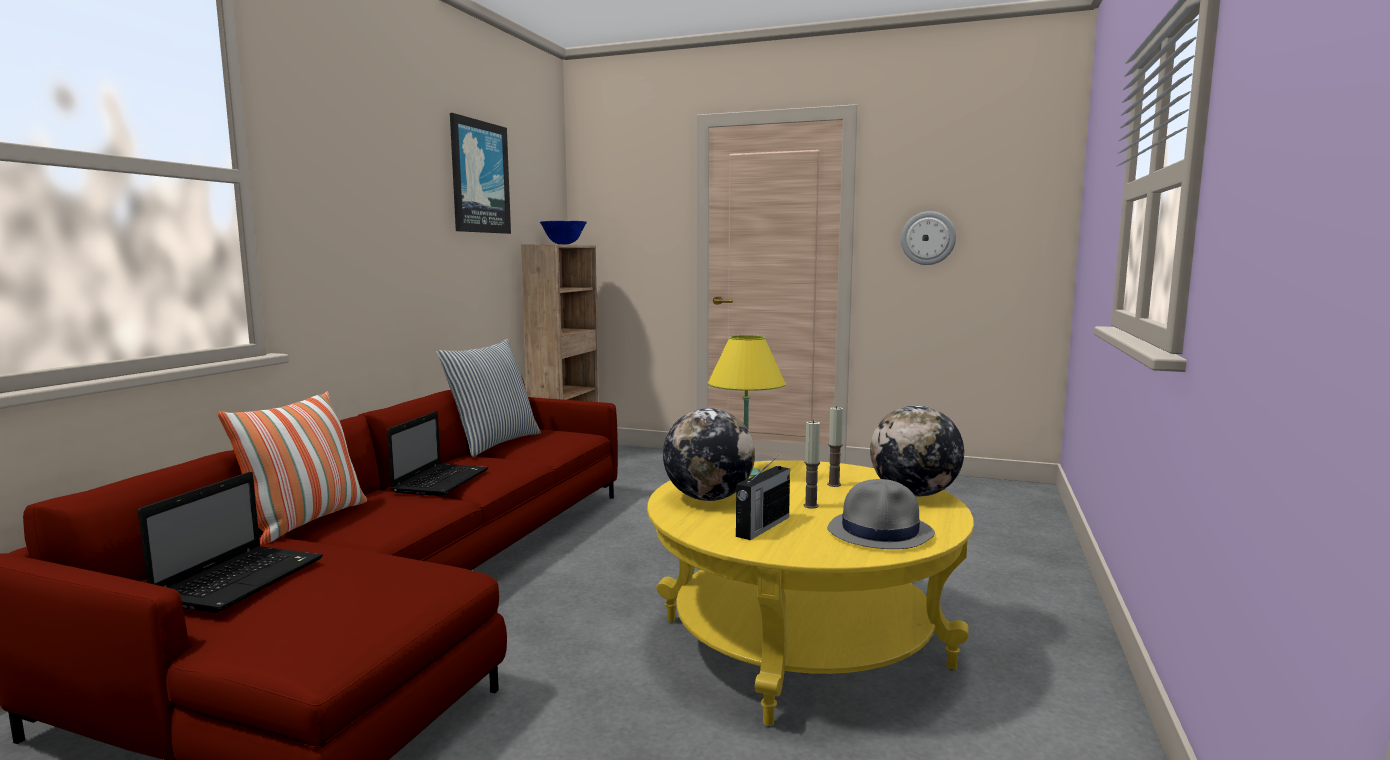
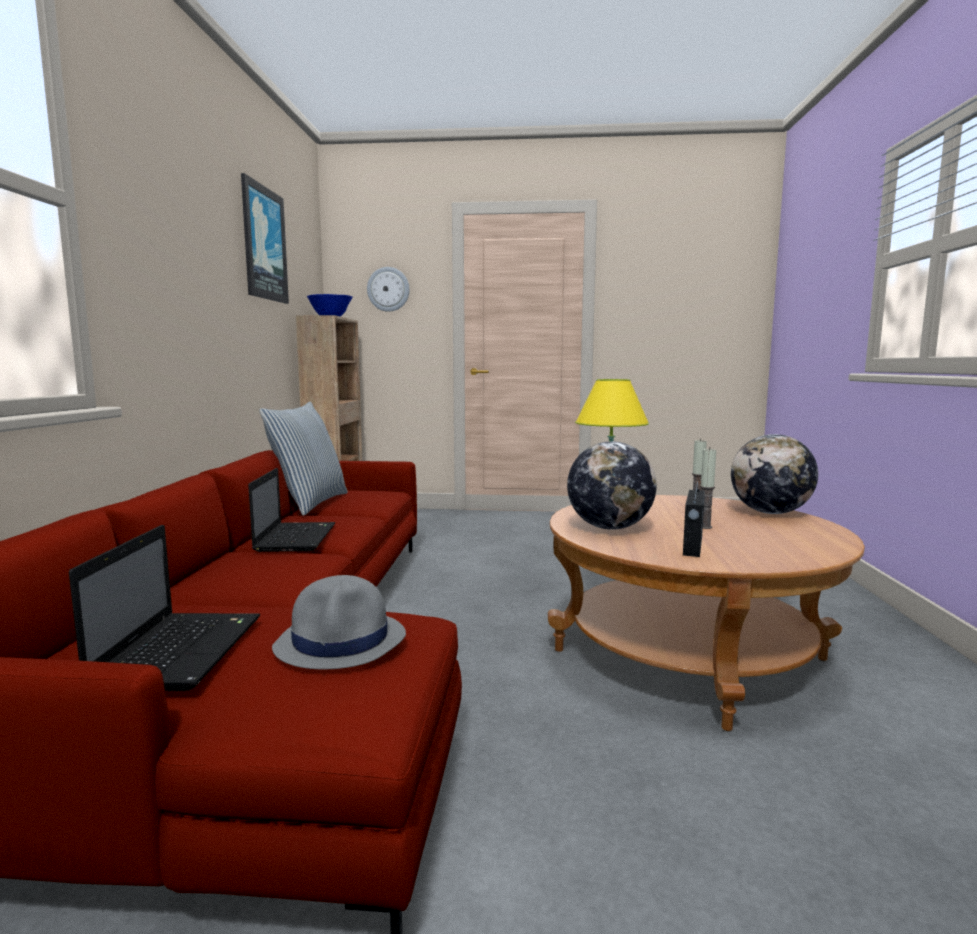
camera: 15 degrees left, 0 degrees up
(306, 521) = (183, 586): pillow -> none
(801, 643) = (687, 655): yellow coffee table -> brown coffee table
(881, 532) = (793, 541): grey hat -> grey hat (342, 641)
(928, 238) = (656, 315): wall clock -> wall clock (388, 289)

